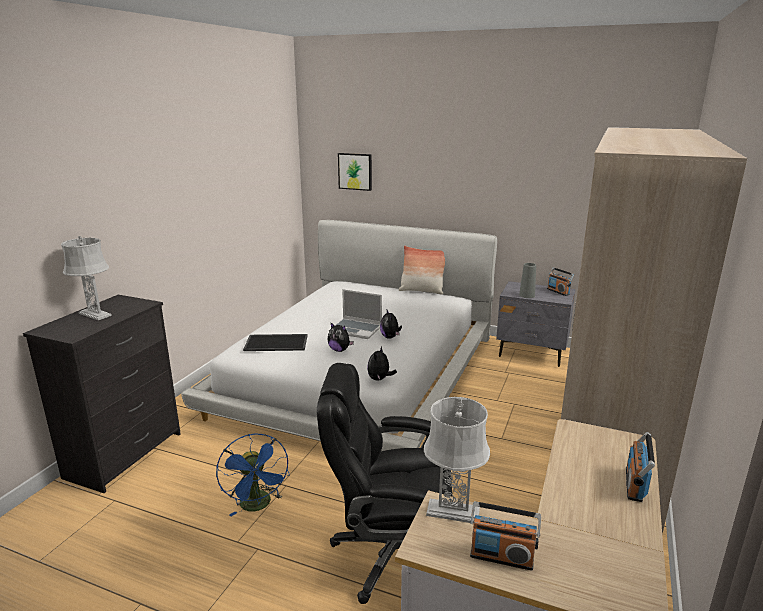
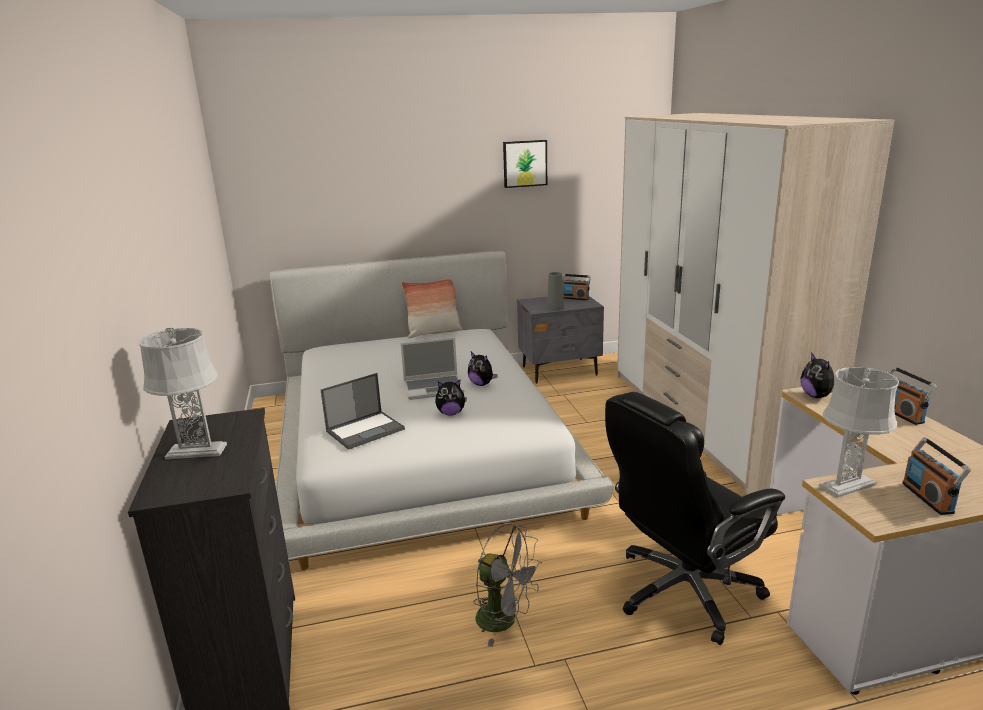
camera: 35 degrees left, 0 degrees up
(258, 506) = (505, 620): blue fan -> grey fan
(277, 342) = (366, 430): tray -> laptop
(355, 171) = (307, 200): picture -> picture (524, 163)
(379, 379) = (537, 426): plush toy -> plush toy (817, 396)
(501, 557) = (928, 498): radio -> radio turned 105 degrees clockwise

